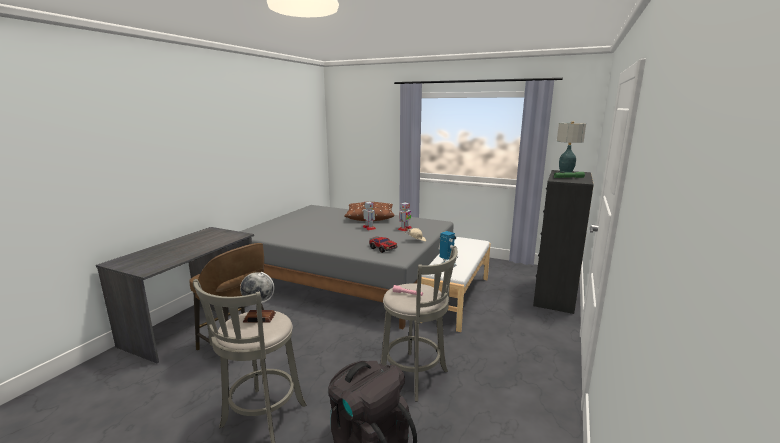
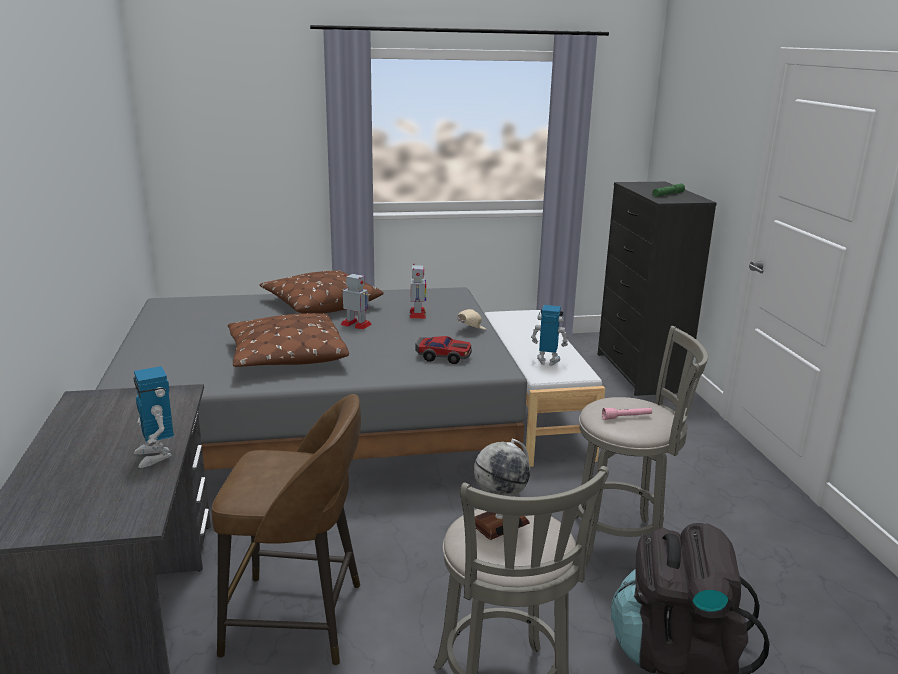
camera: 35 degrees left, 5 degrees up
(192, 253) = (156, 455): none -> toy robot
(318, 234) = (286, 356): none -> brown pillow
(566, 171) = (639, 183): table lamp -> none

